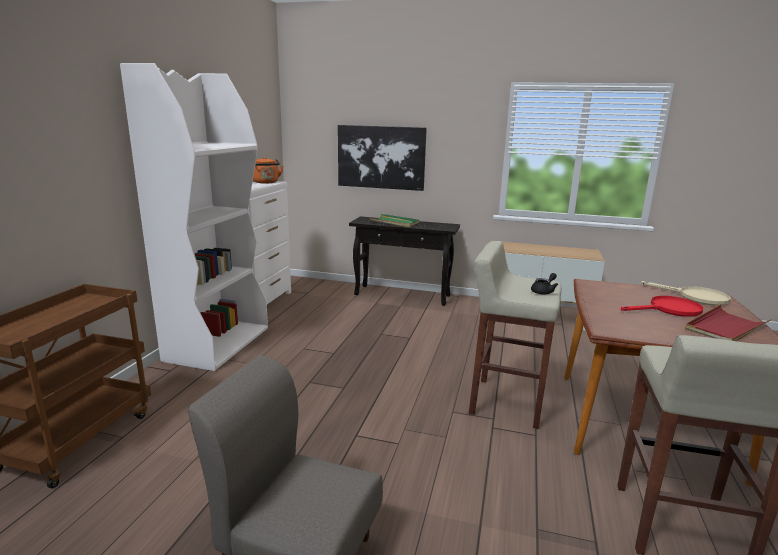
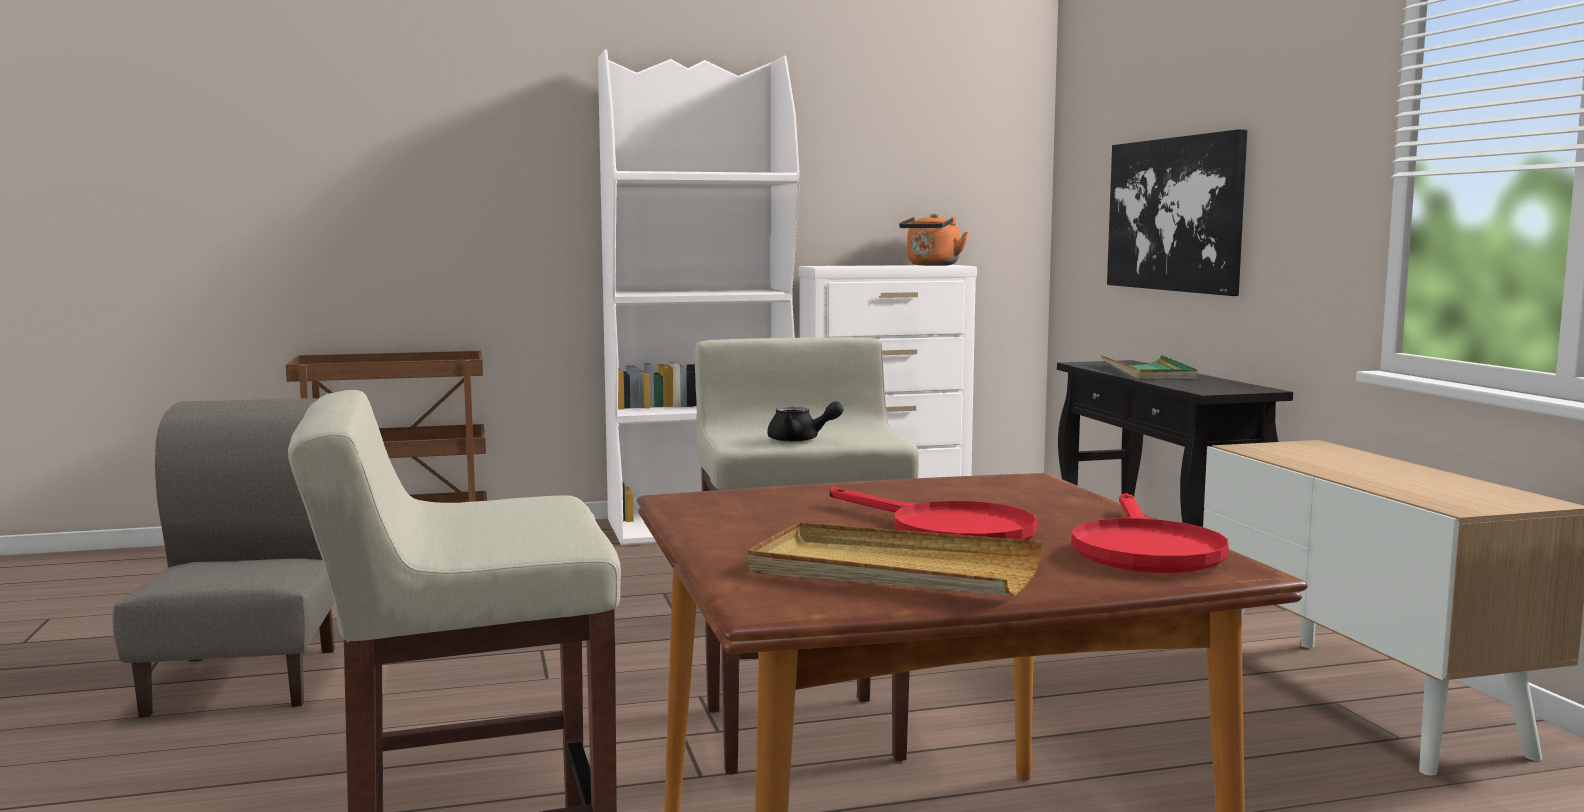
camera: 60 degrees right, 10 degrees down
(695, 297) = (1143, 550): beige frying pan -> red frying pan
(725, 327) = (893, 570): red tray -> beige tray

